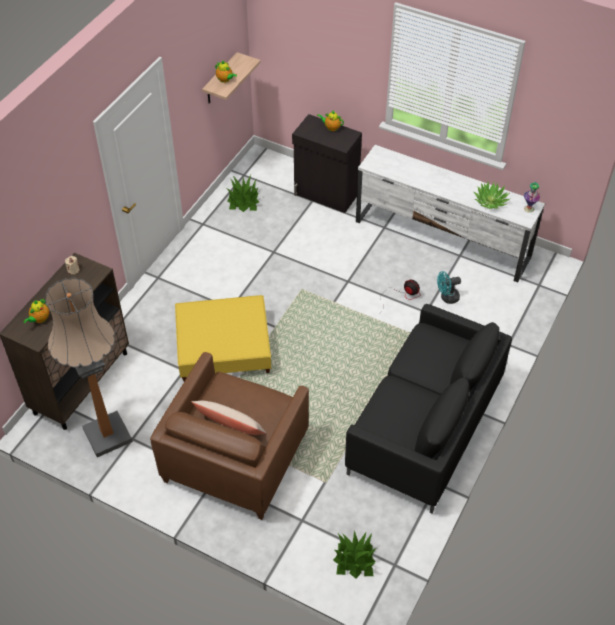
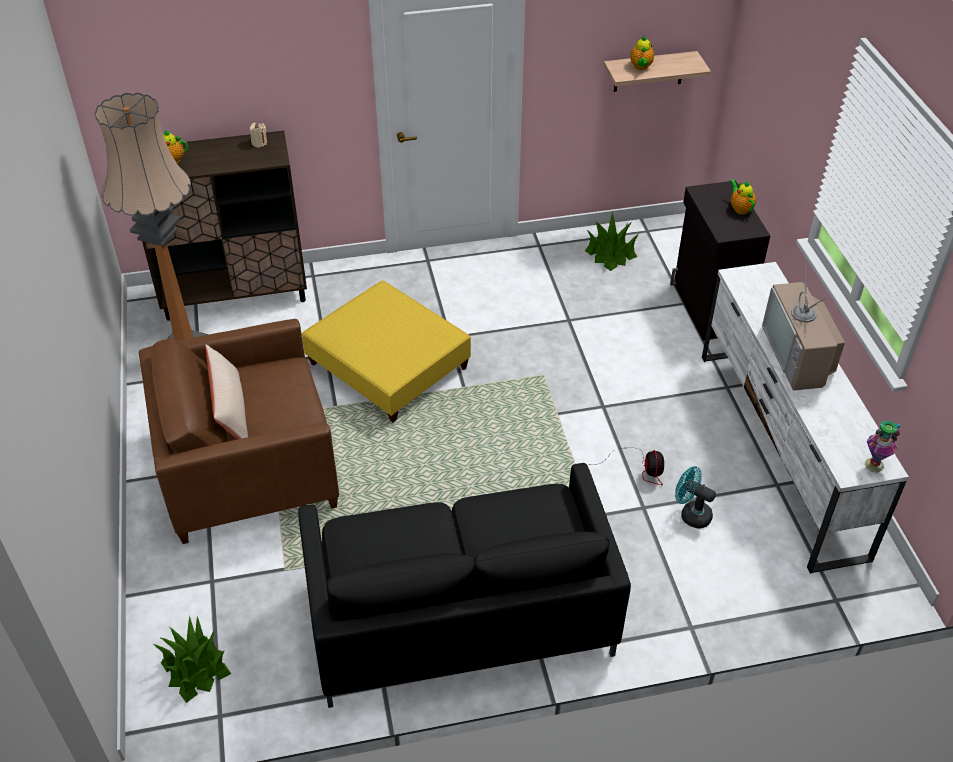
camera: 50 degrees right, 5 degrees down
(443, 183) = (799, 356): none -> television
(490, 201) = (831, 418): potted plant -> none

